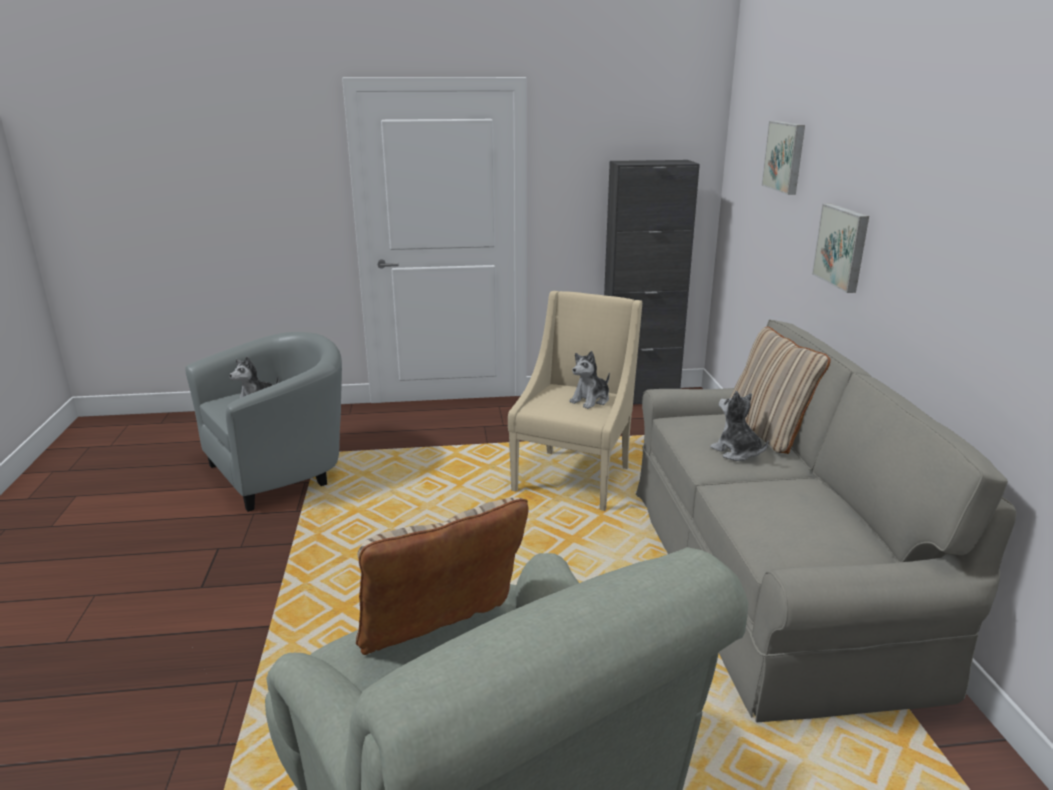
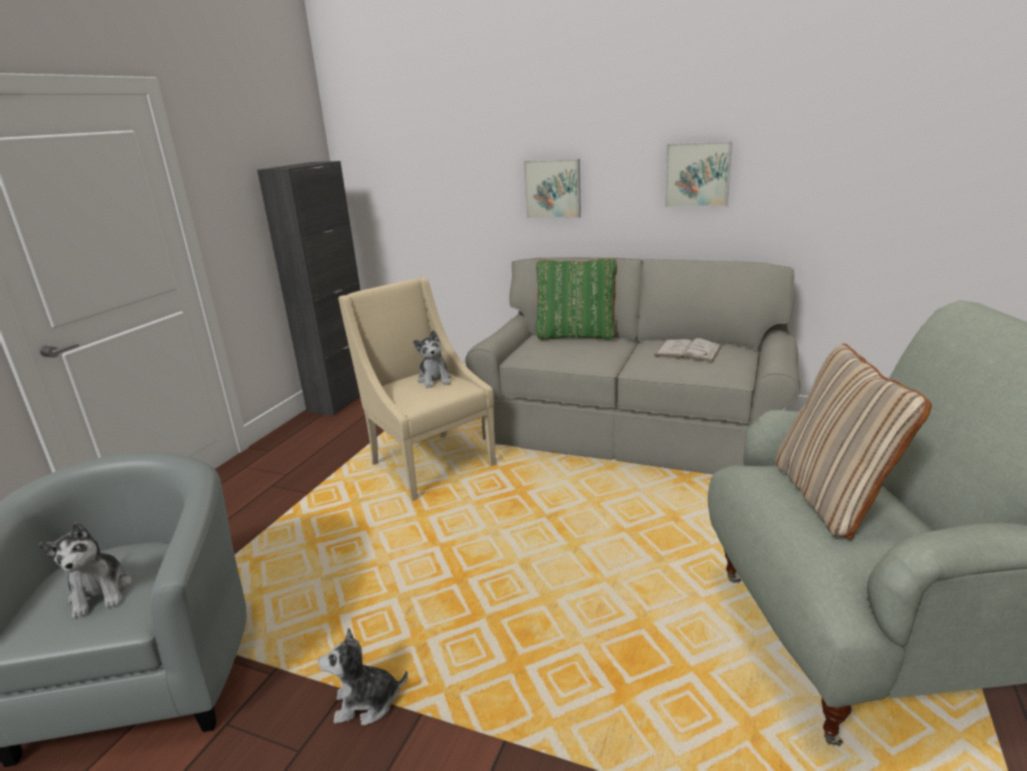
camera: 60 degrees left, 0 degrees up
(736, 452) = (594, 350): plush toy -> plush toy (366, 703)
(768, 432) = (576, 335): beige pillow -> green pillow
(785, 156) = (444, 137): picture -> picture (697, 174)
(805, 509) = (688, 351): none -> white book

